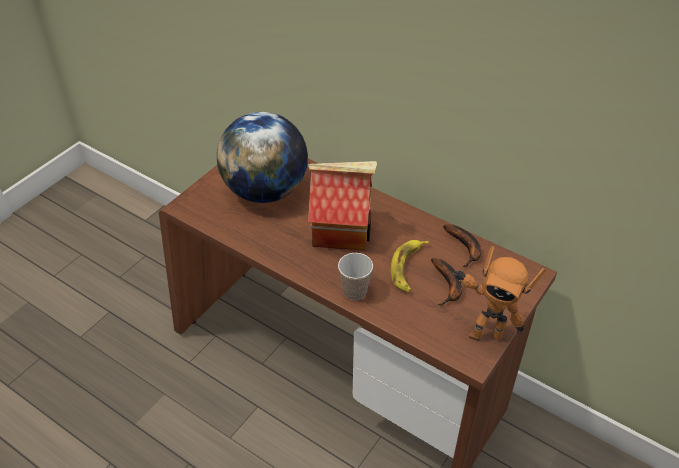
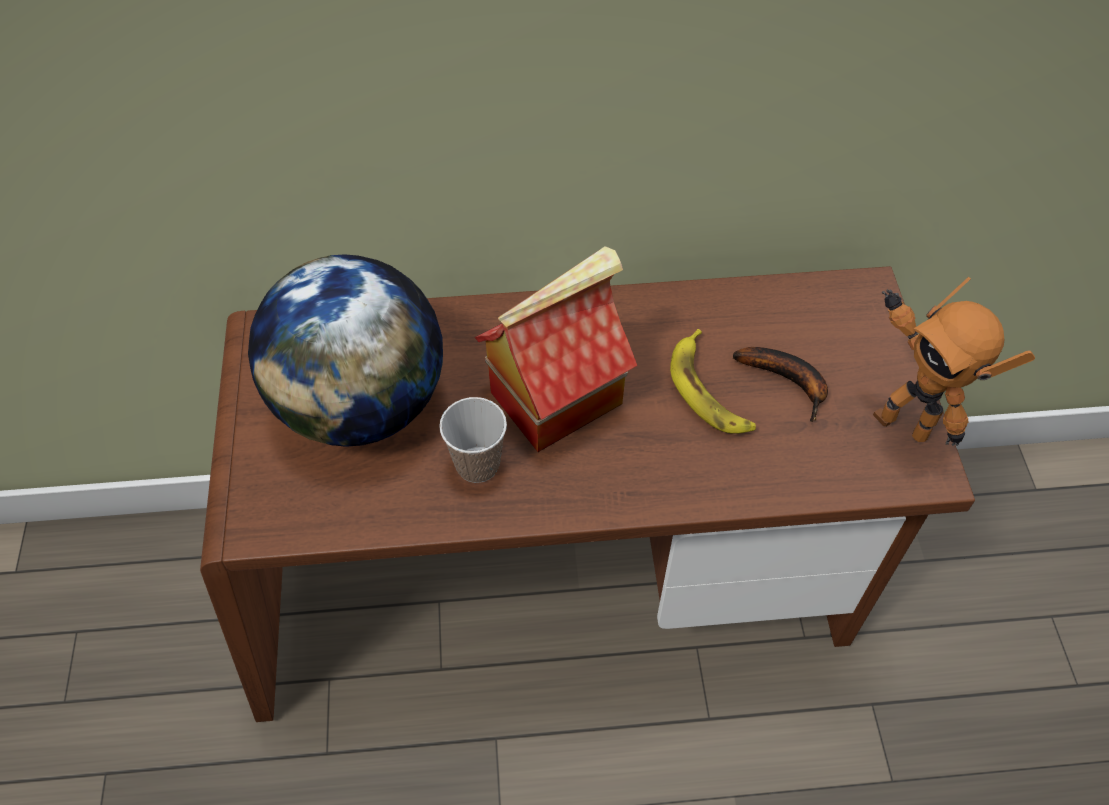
camera: 40 degrees left, 10 degrees up
(354, 291) = (677, 484): cup -> cup (477, 465)
(465, 248) = (750, 306): banana -> none
(484, 333) = (903, 421): toy robot -> toy robot turned 75 degrees clockwise

